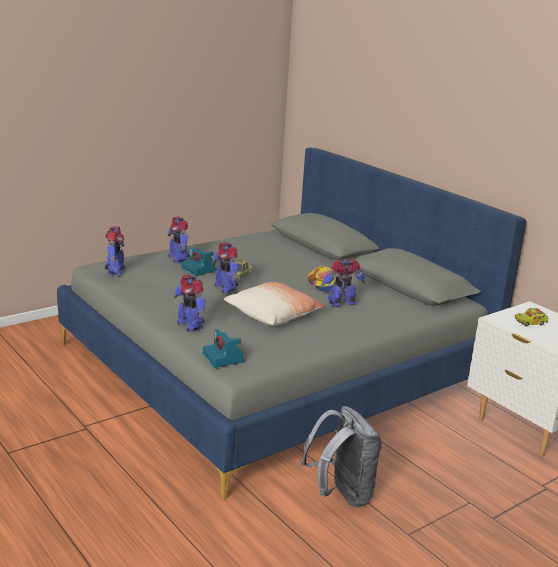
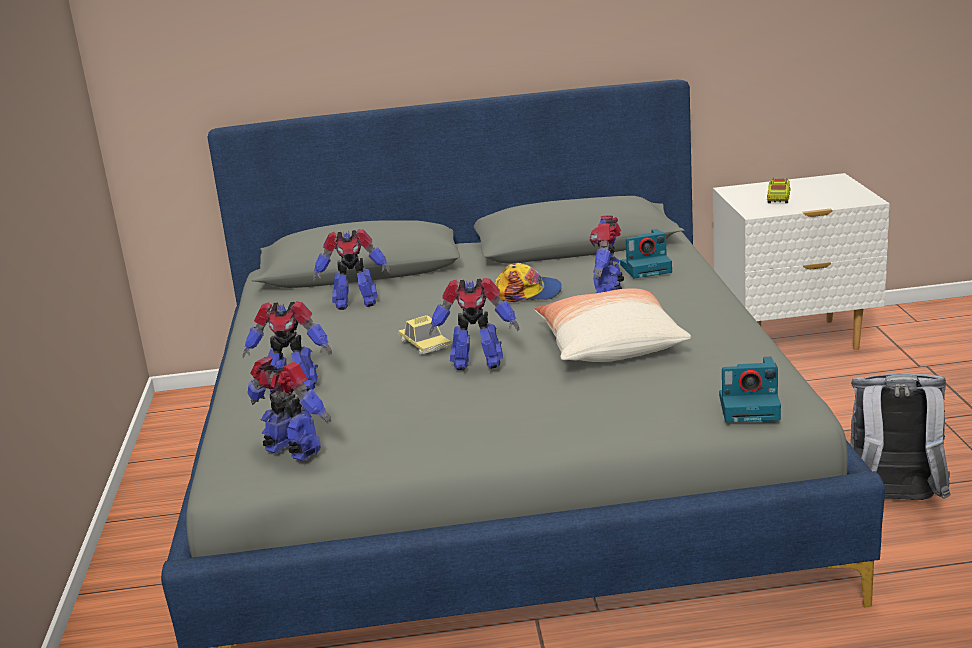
camera: 55 degrees left, 0 degrees up
(190, 325) = (603, 416): toy robot -> toy robot (355, 303)
(199, 270) = (378, 371): camera -> camera (646, 268)

